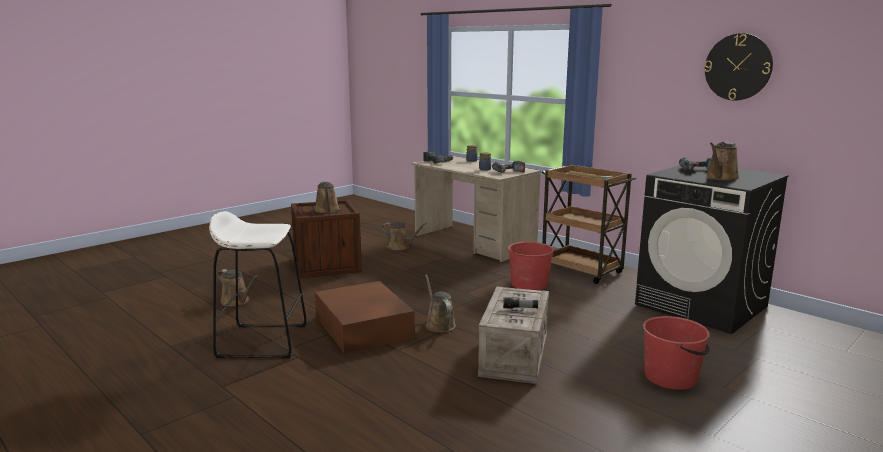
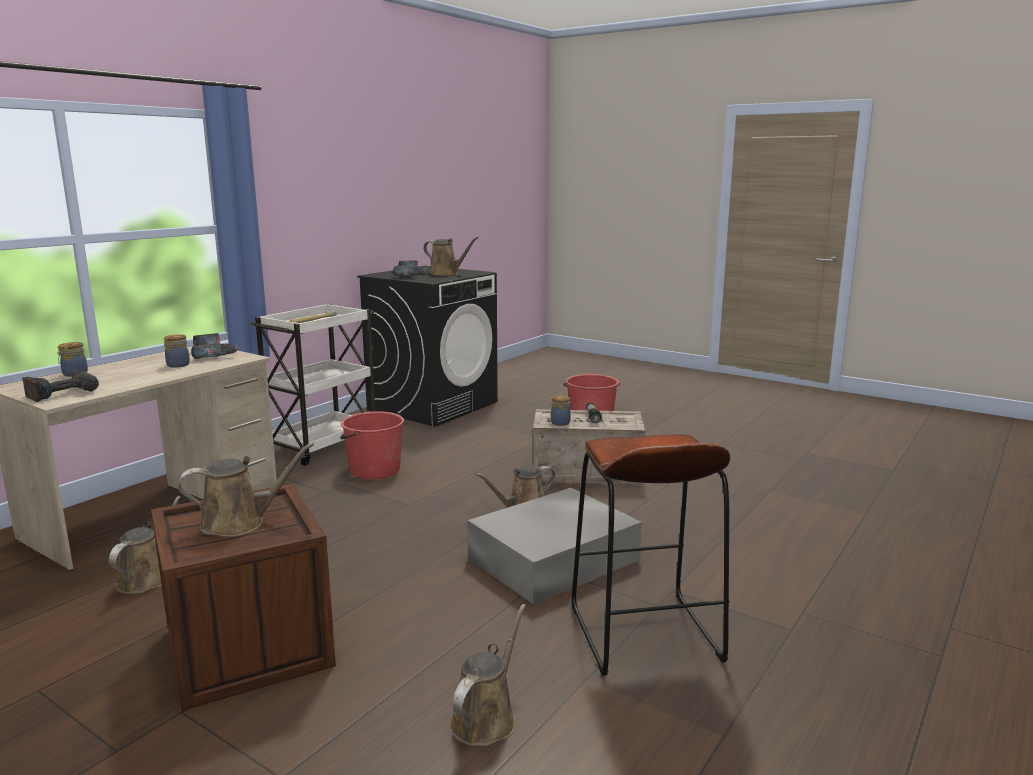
camera: 100 degrees left, 0 degrees up
(262, 341) = (644, 633): white stool -> brown stool
(363, 327) = (556, 559): brown storage box -> grey storage box
(506, 295) = (560, 422): none -> jar
(581, 270) = (323, 445): brown cart -> white cart
(738, 67) = (375, 169): wall clock -> none

